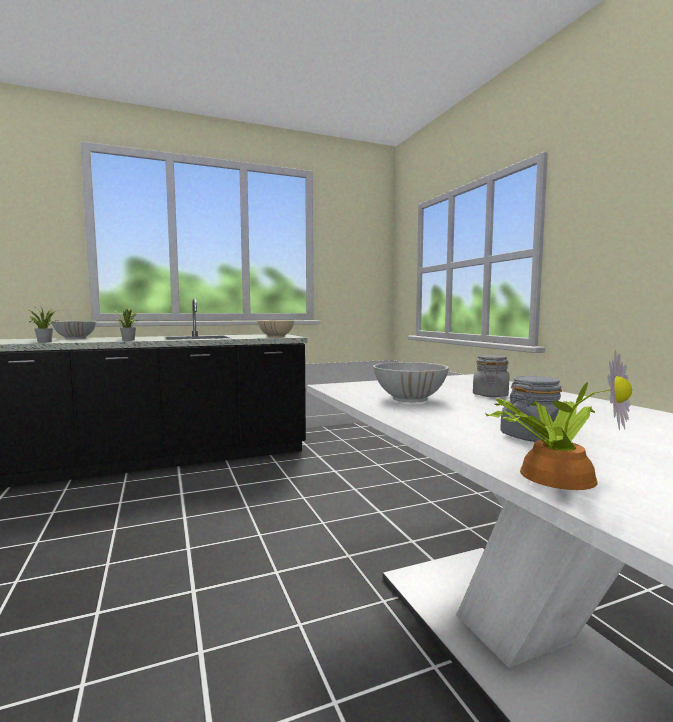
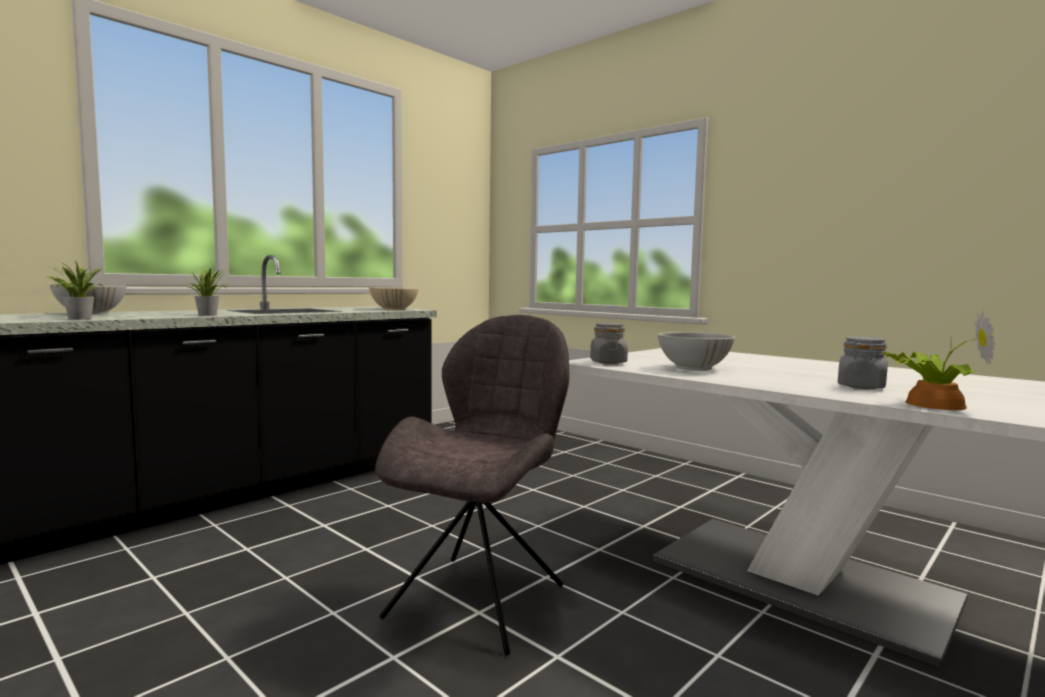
camera: 25 degrees left, 0 degrees up
(208, 578) = (480, 598): none -> grey chair
(490, 395) = (745, 362): grey jar -> grey jar (608, 362)

